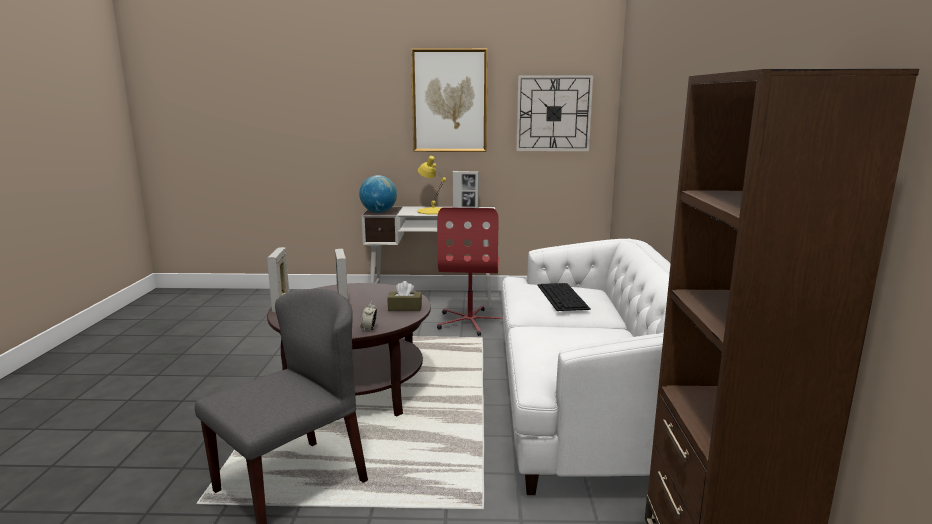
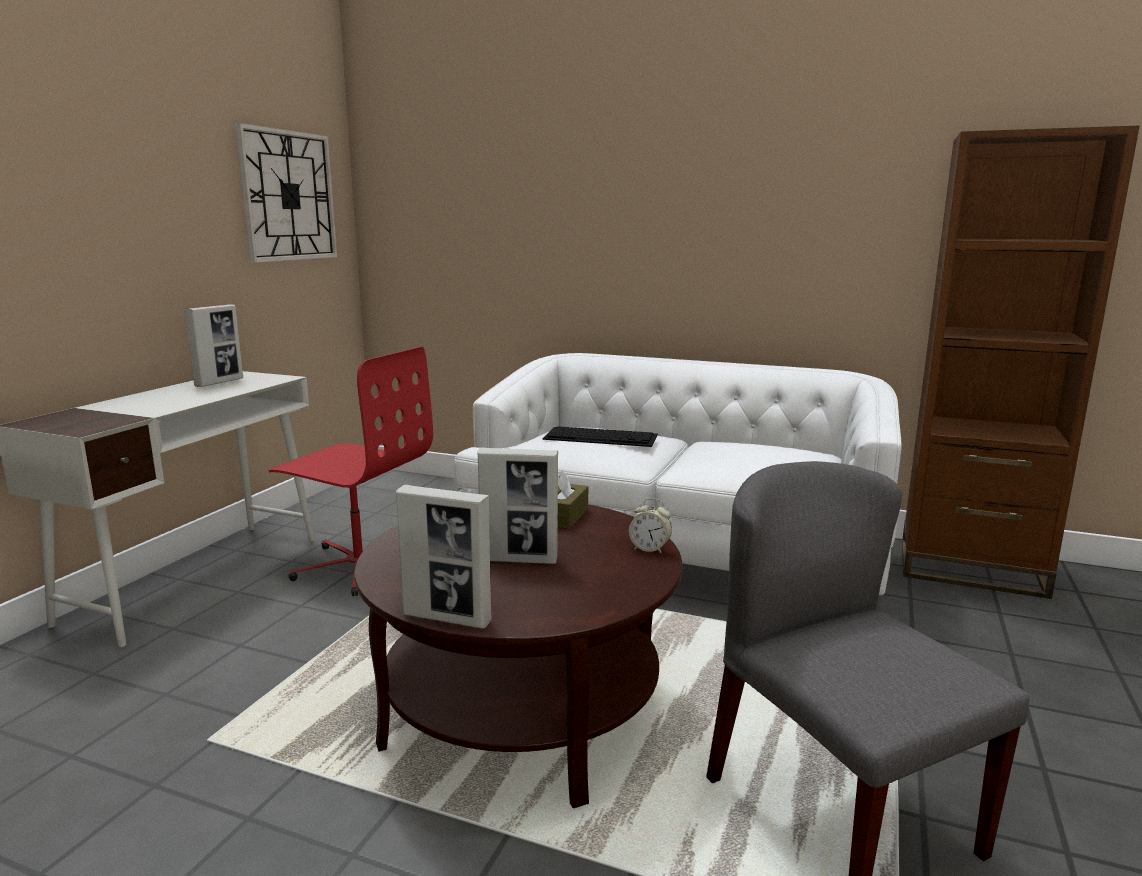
camera: 70 degrees left, 0 degrees up
(378, 212) = (88, 425): globe -> none
(433, 211) = (181, 396): yellow table lamp -> none
(449, 101) = (132, 163): picture -> none

